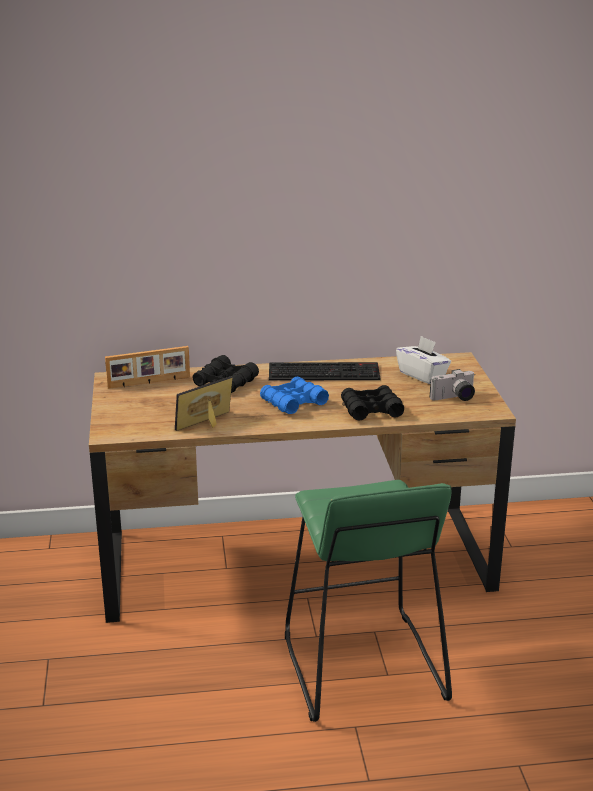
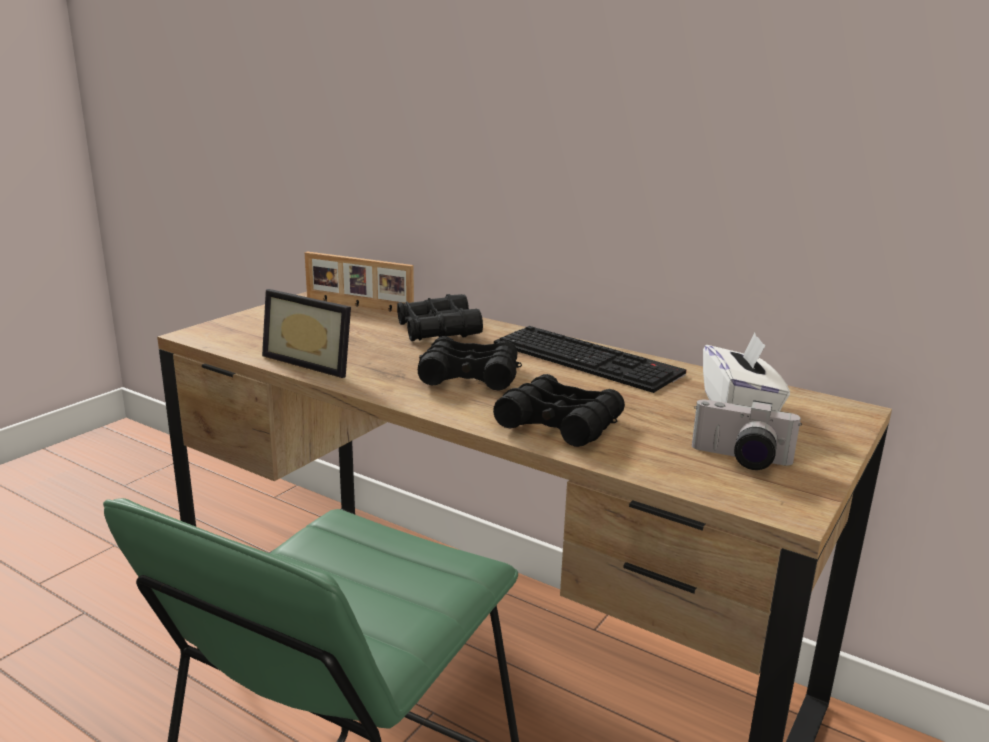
camera: 40 degrees right, 5 degrees down
(208, 424) = (314, 361): picture frame -> picture frame turned 150 degrees counterclockwise
(293, 402) = (469, 376): blue binoculars -> black binoculars

